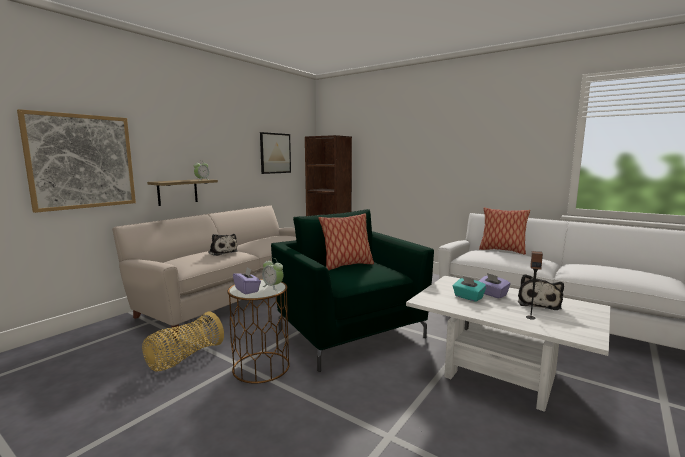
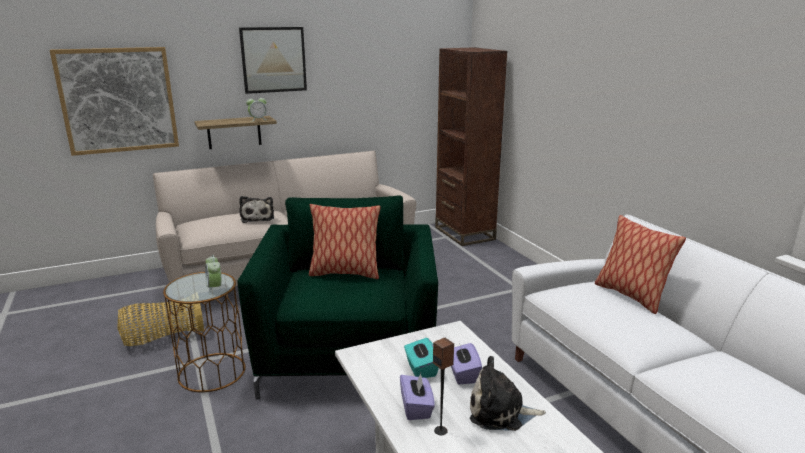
camera: 30 degrees right, 10 degrees up
(247, 290) = (186, 286): purple tissue box -> purple tissue box (416, 408)
(275, 153) = (388, 75): picture -> picture (273, 60)
(538, 303) = (500, 412): plush toy -> plush toy turned 45 degrees clockwise

